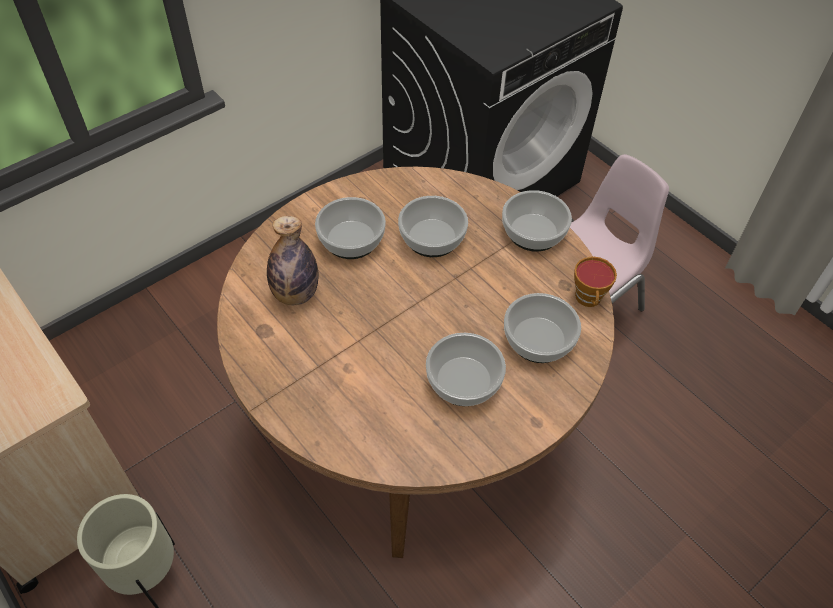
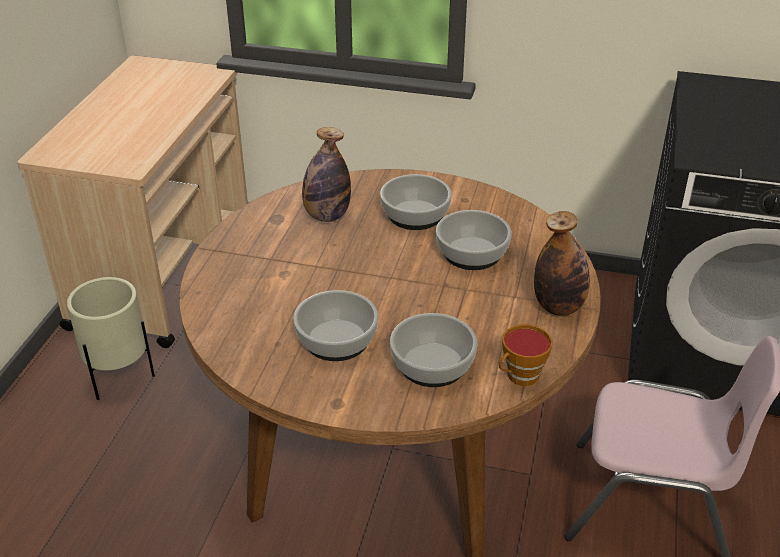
camera: 55 degrees right, 15 degrees down
(534, 232) = (558, 307): bowl -> bottle

